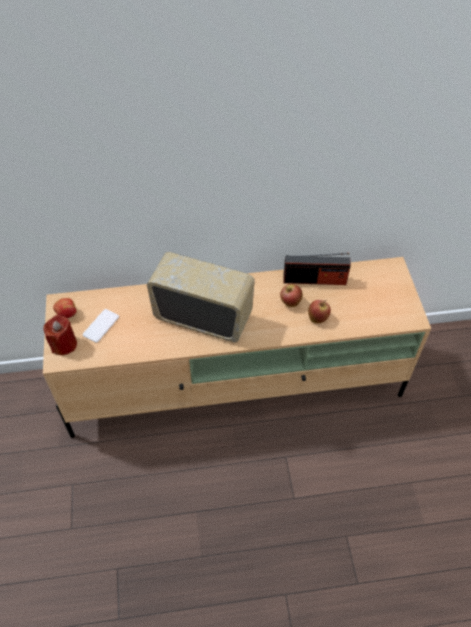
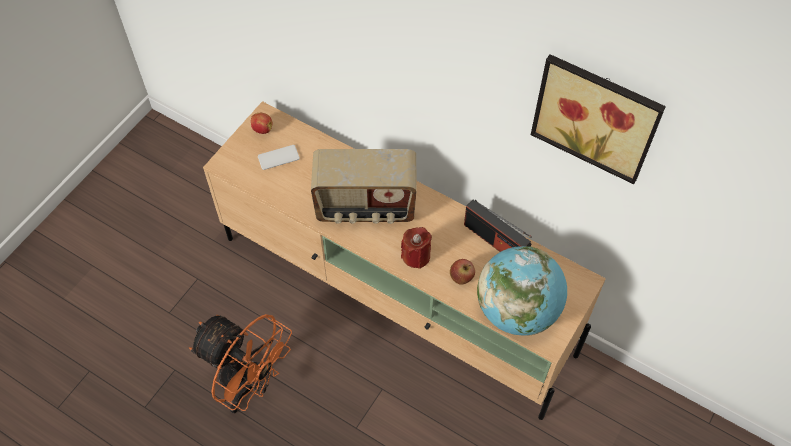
camera: 40 degrees right, 5 degrees up
(64, 344) = (238, 154): red candle -> red candle (416, 256)
(187, 531) = (248, 384): none -> orange fan
(203, 317) = (365, 207): radio -> radio turned 120 degrees clockwise
(290, 302) = (451, 246): apple -> none
(374, 313) = (517, 310): none -> globe
(388, 105) = (597, 115): none -> picture

